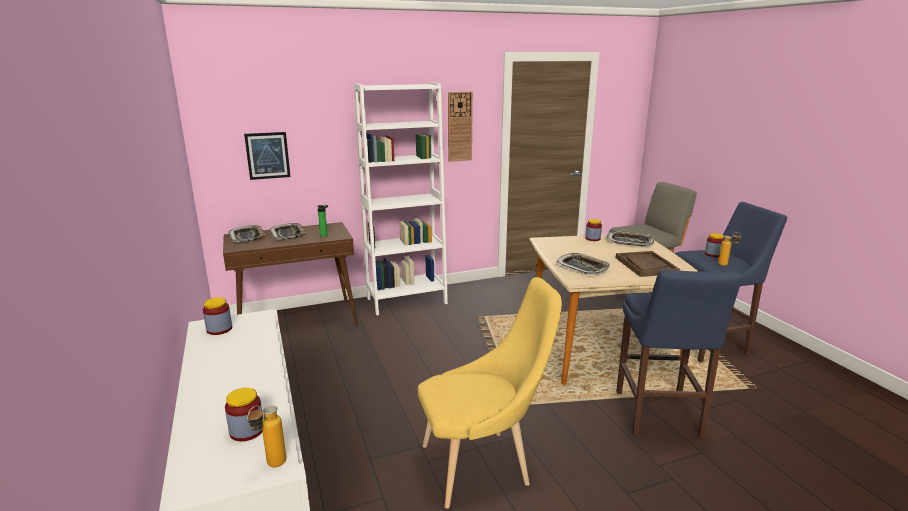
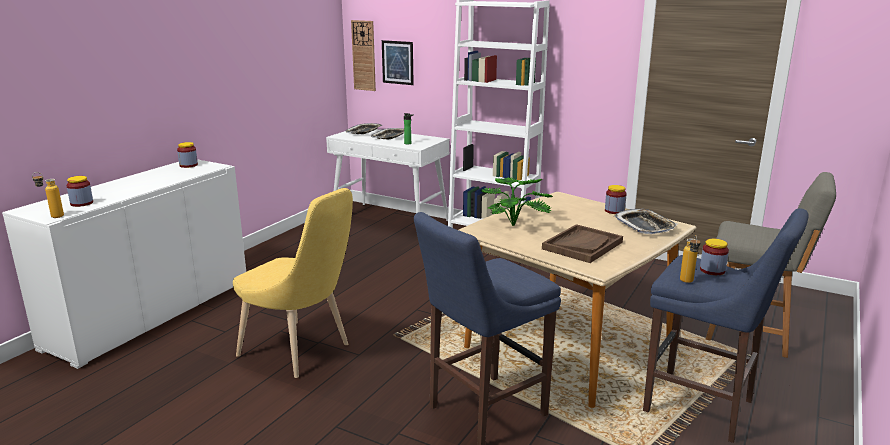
camera: 50 degrees right, 0 degrees up
(297, 321) = (390, 221): brown console table -> white console table
(459, 126) = (582, 55): wall clock -> wall clock (364, 55)
(582, 267) = (516, 224): tray -> potted plant

